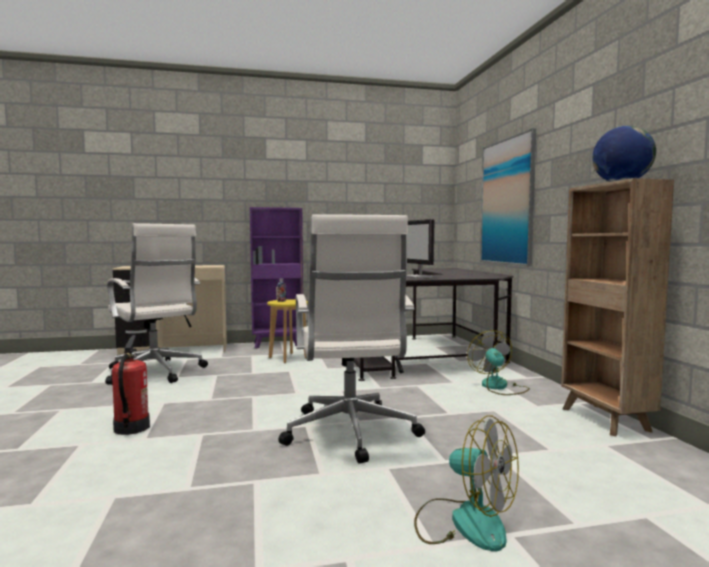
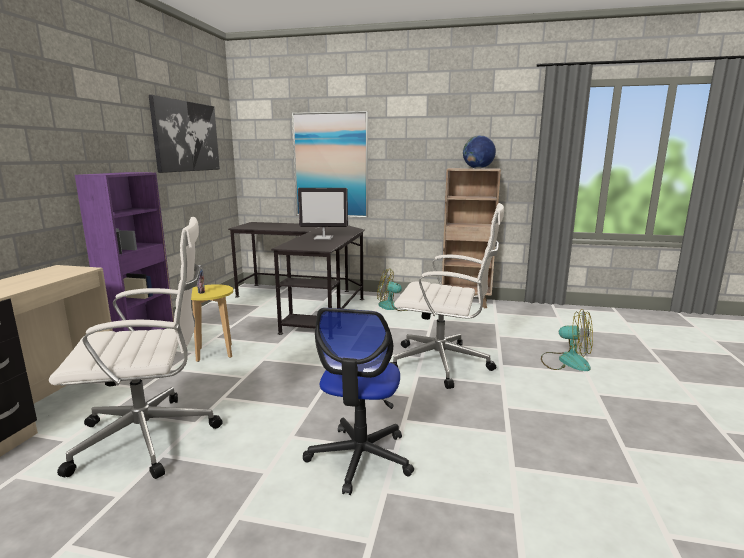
camera: 65 degrees left, 10 degrees up
(131, 428) = (360, 458): fire extinguisher -> office chair
(378, 182) = (186, 136): none -> picture
(464, 522) = (566, 361): fan -> fan turned 60 degrees clockwise

